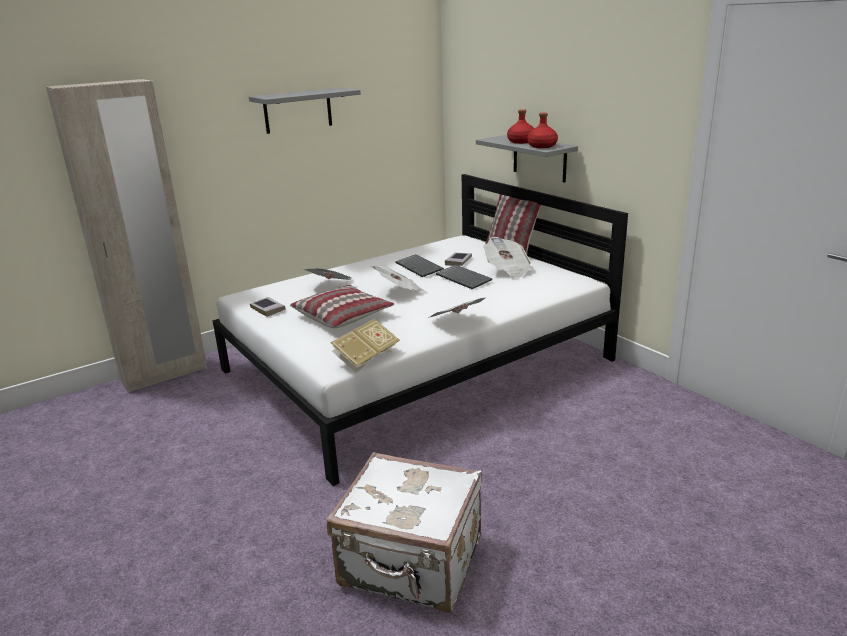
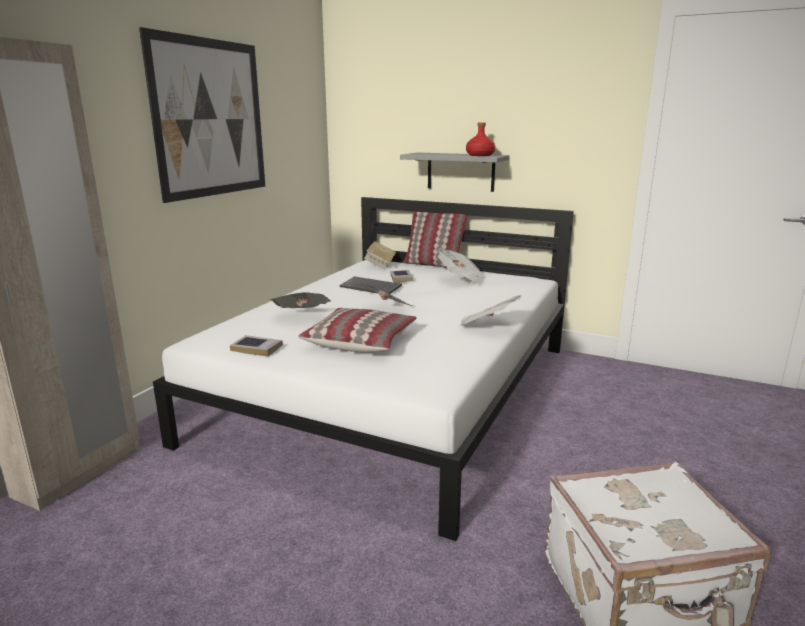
camera: 30 degrees left, 5 degrees down
(298, 110) = (210, 119): grey shelf -> picture
(365, 358) = (454, 375): book -> book (380, 265)
(464, 278) = (433, 290): keyboard -> none
(521, 142) = (449, 154): red bottle -> none

